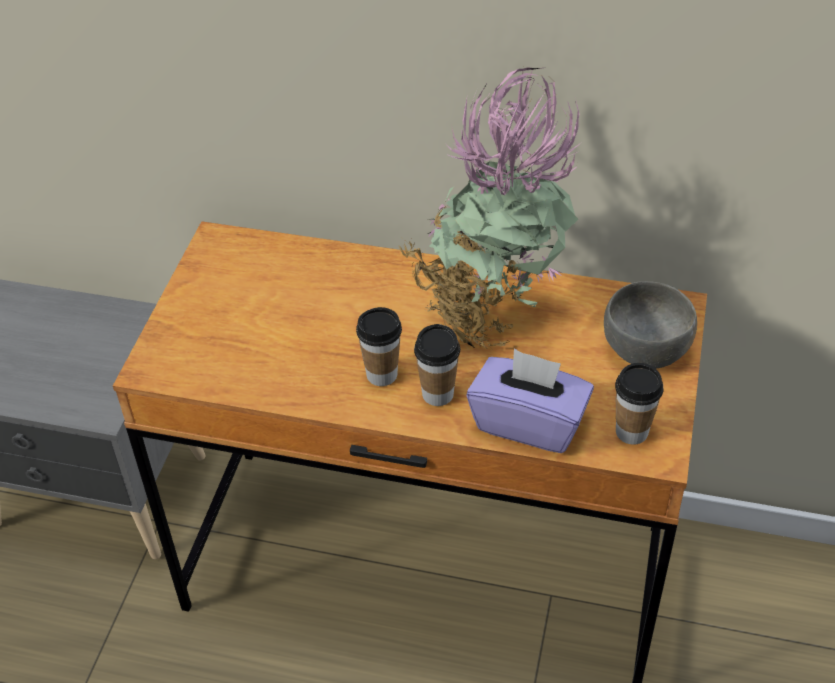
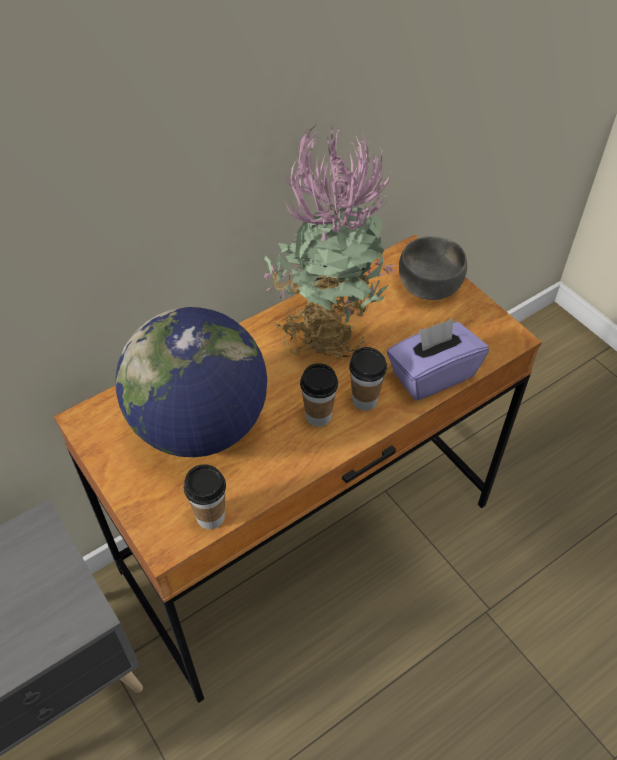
camera: 50 degrees left, 5 degrees up
(285, 308) = (200, 426): none -> globe
(631, 432) = (484, 336): cup -> cup (210, 517)

